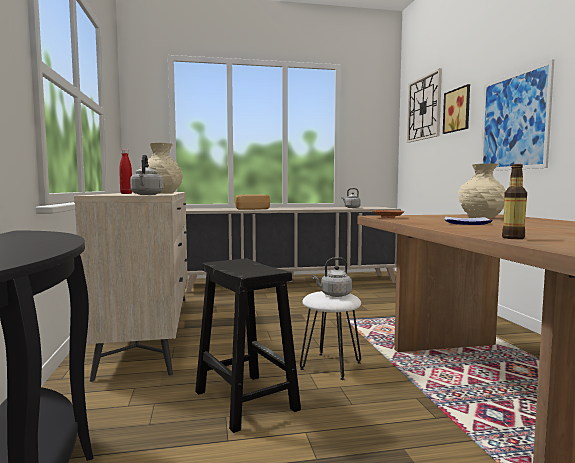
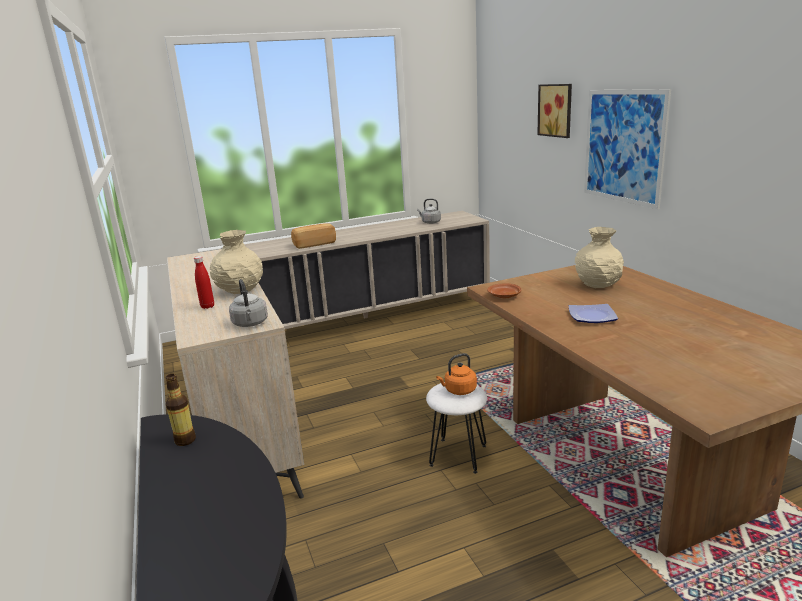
camera: 10 degrees left, 15 degrees up
(244, 400) = (392, 518): black stool -> none
(334, 295) = (459, 391): grey kettle -> orange kettle
(424, 108) = (511, 92): wall clock -> none
(513, 238) = (648, 376): bottle -> bottle (185, 440)

